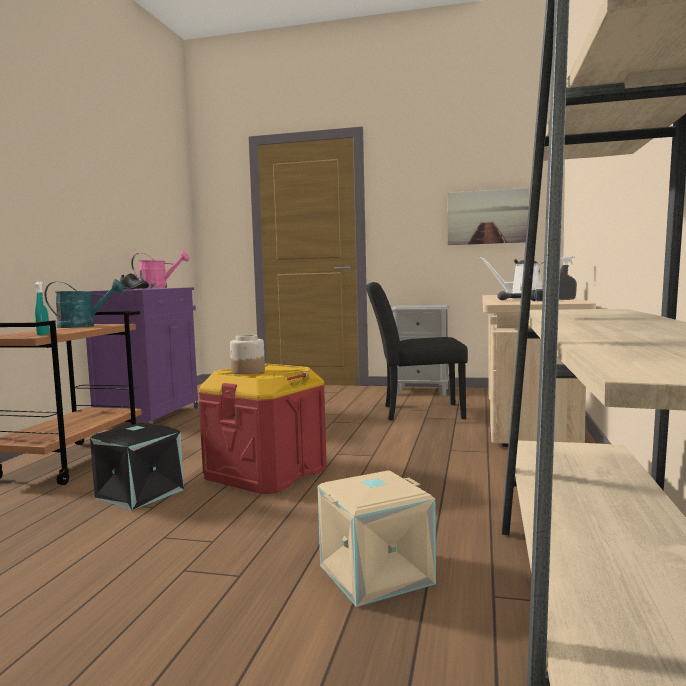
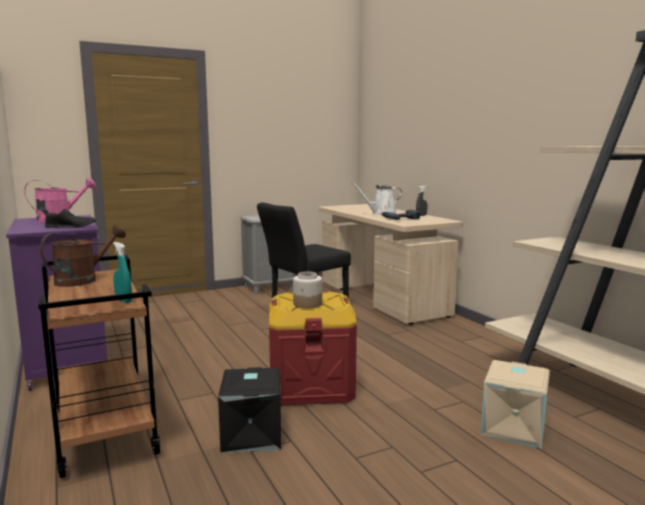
camera: 40 degrees left, 5 degrees up
(83, 326) = (83, 280): turquoise watering can -> brown watering can
(487, 217) = (308, 142): picture -> none

